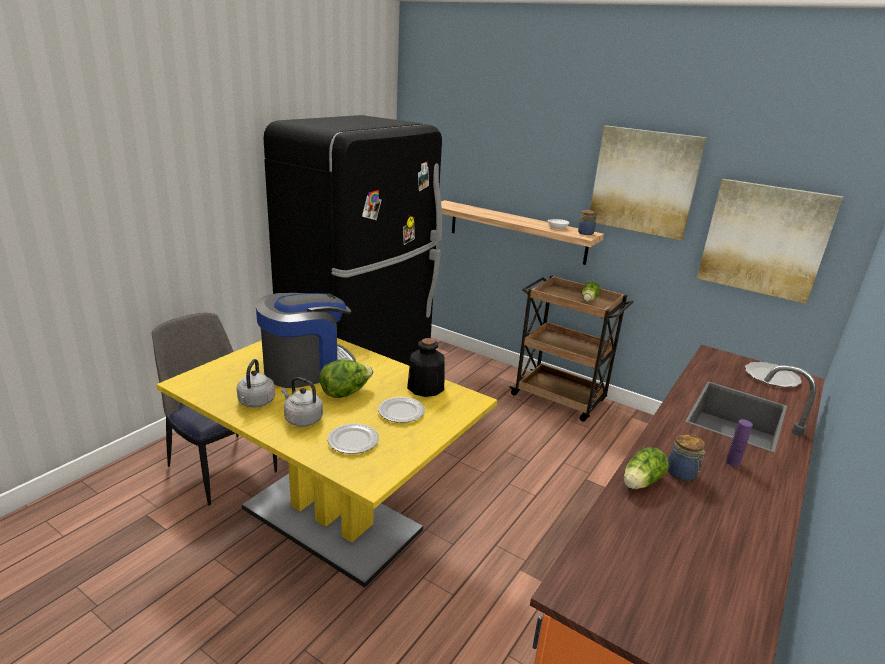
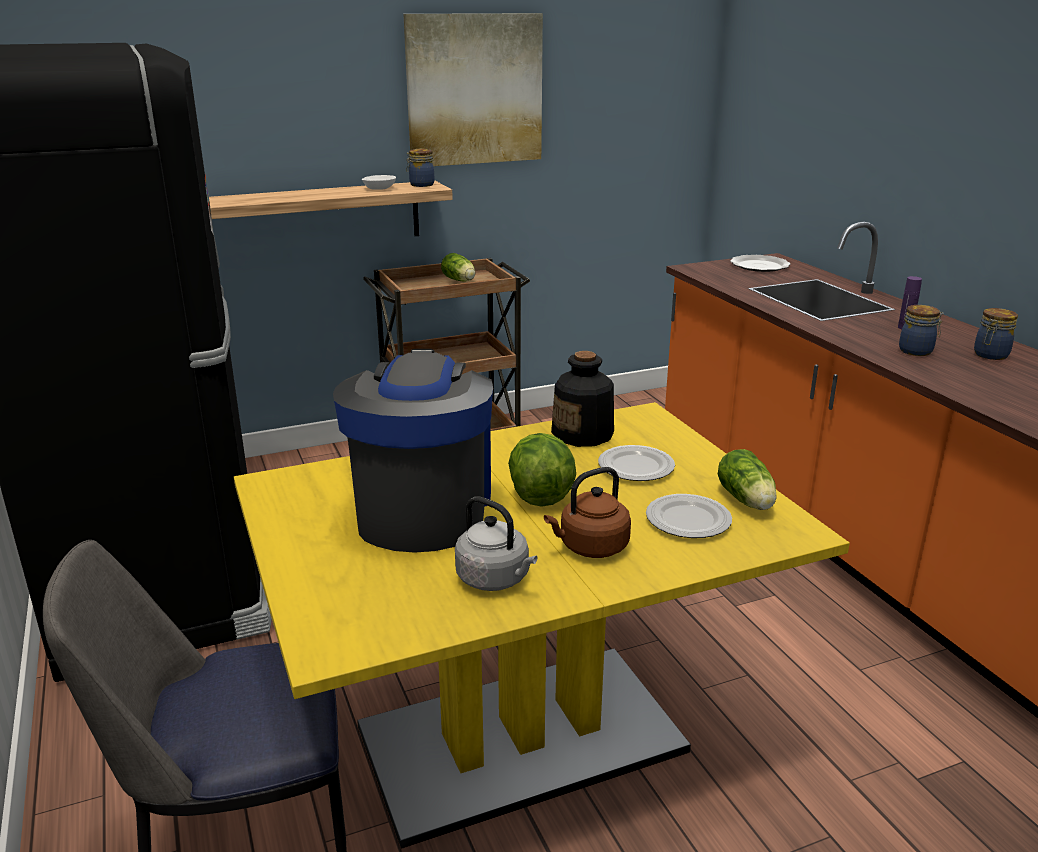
camera: 55 degrees left, 0 degrees up
(302, 419) = (590, 547): grey kettle -> brown kettle
(640, 482) = (925, 371): lettuce -> lettuce (747, 501)
(730, 514) = (990, 355): none -> jar
(764, 239) = (624, 132): picture -> none

